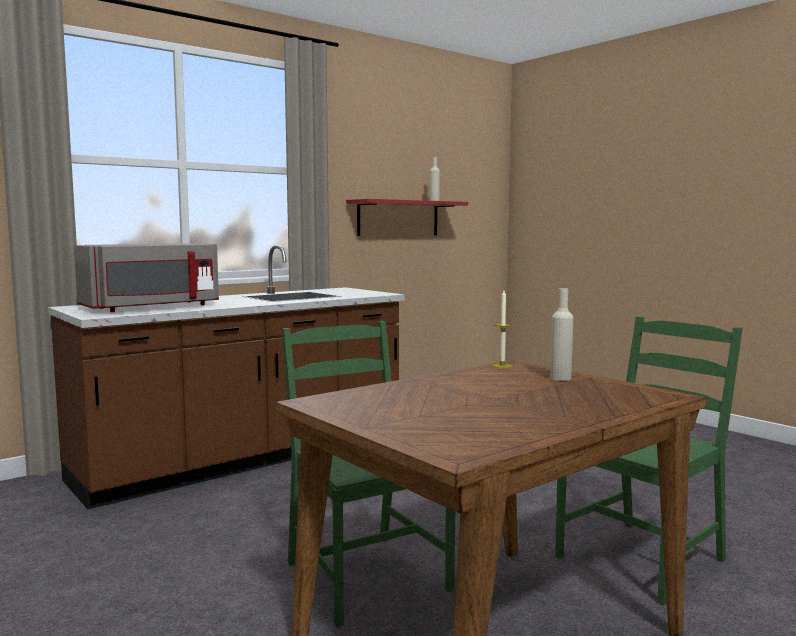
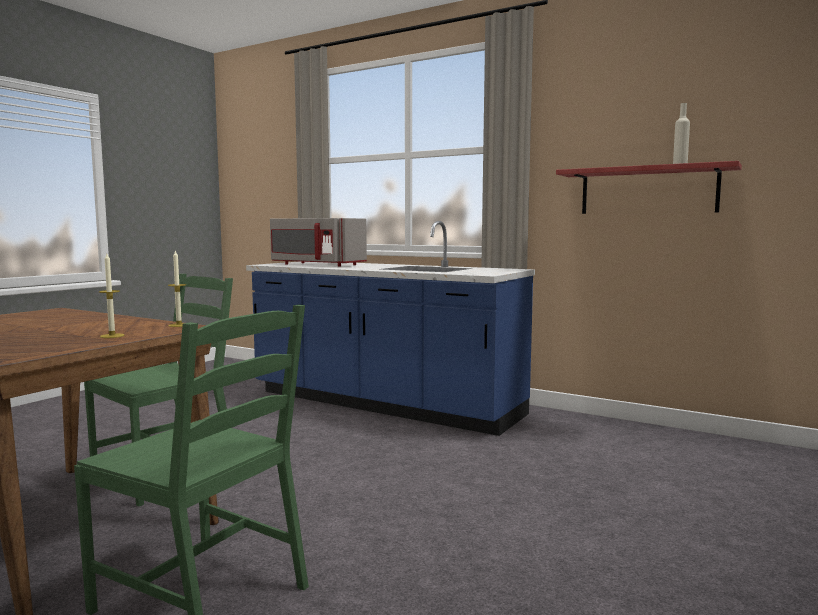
camera: 70 degrees right, 0 degrees up
(246, 459) = (383, 404): brown counter -> blue counter
(560, 378) = (112, 336): beige bottle -> candle

